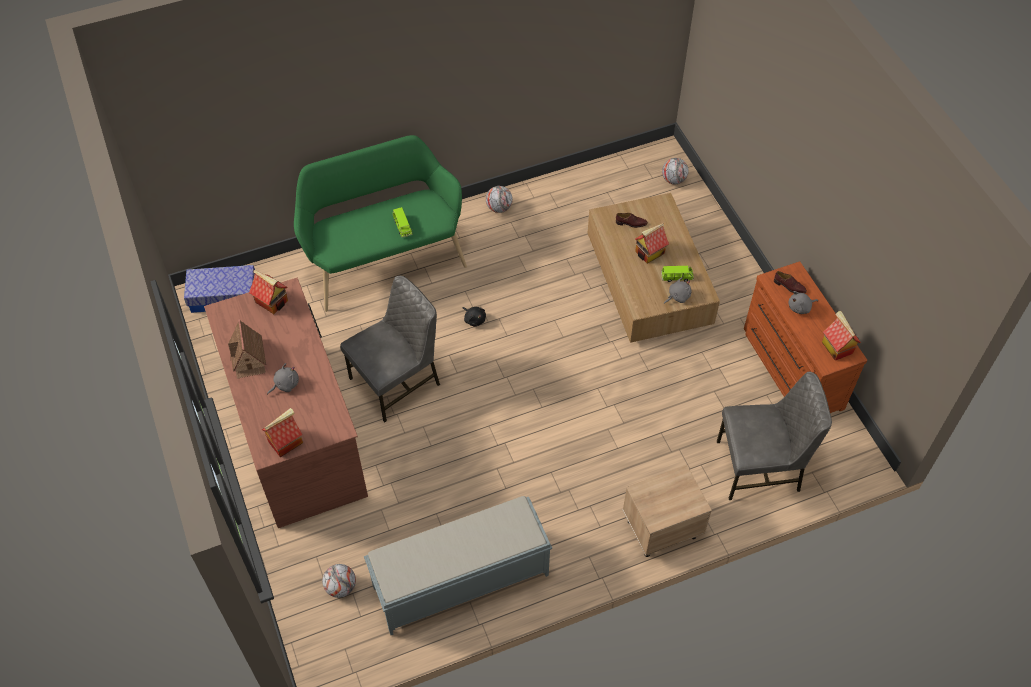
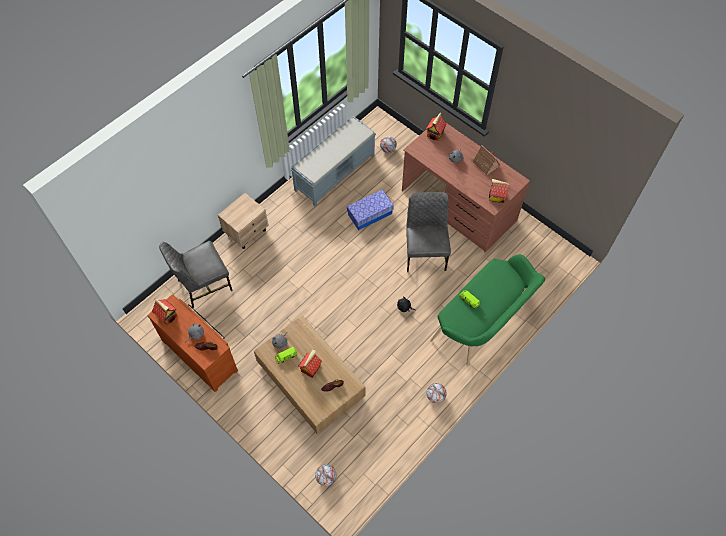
camera: 155 degrees right, 5 degrees up
(224, 296) = (556, 261): storage box -> storage box (370, 214)
(397, 382) = (425, 252): grey chair -> grey chair turned 150 degrees clockwise

